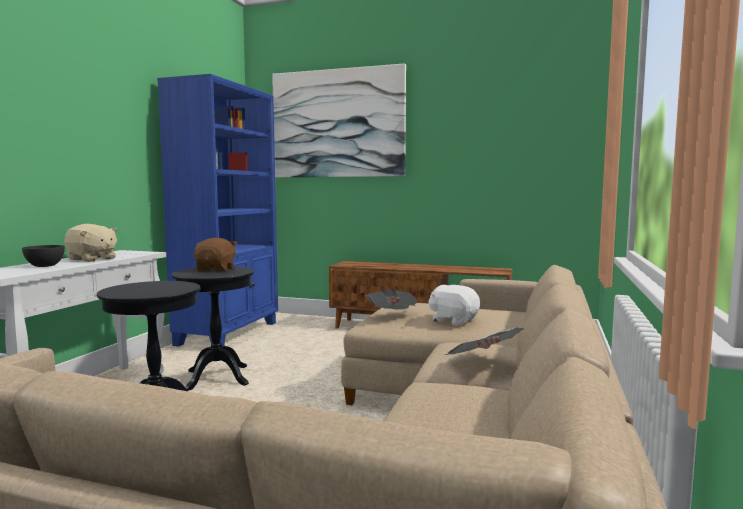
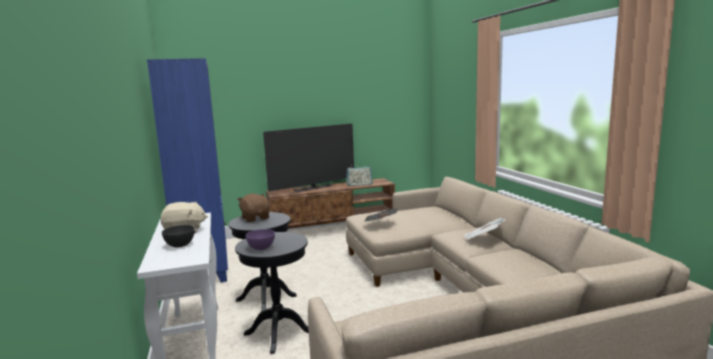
camera: 35 degrees left, 5 degrees up
(126, 290) = (261, 248): none -> purple bowl
(337, 124) = (251, 84): picture -> none
(396, 265) = (313, 188): none -> television
(453, 320) = (421, 220): white plush toy -> none
(459, 269) = (359, 184): none -> radio

